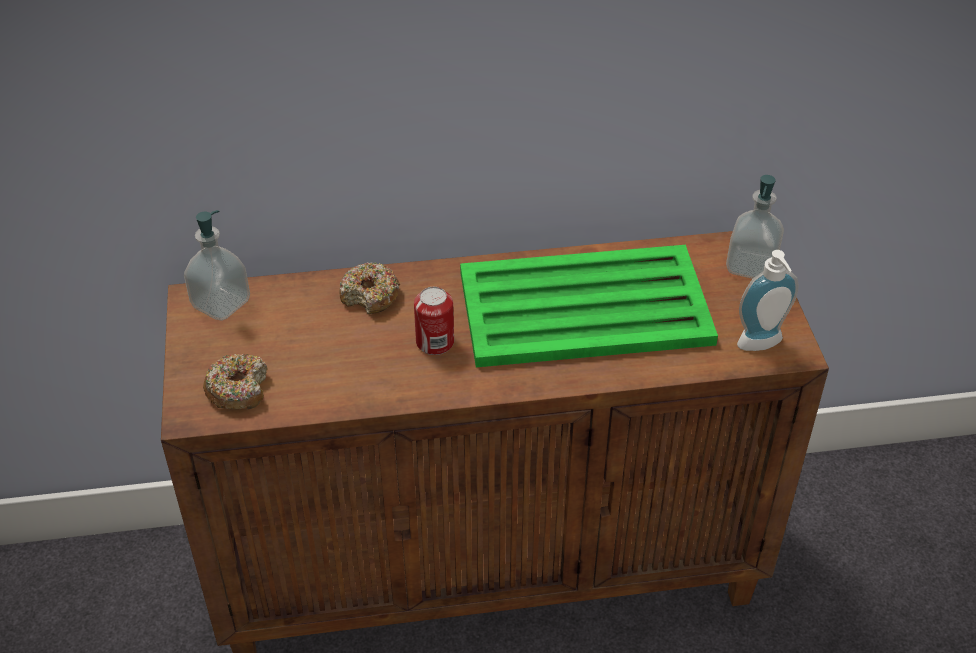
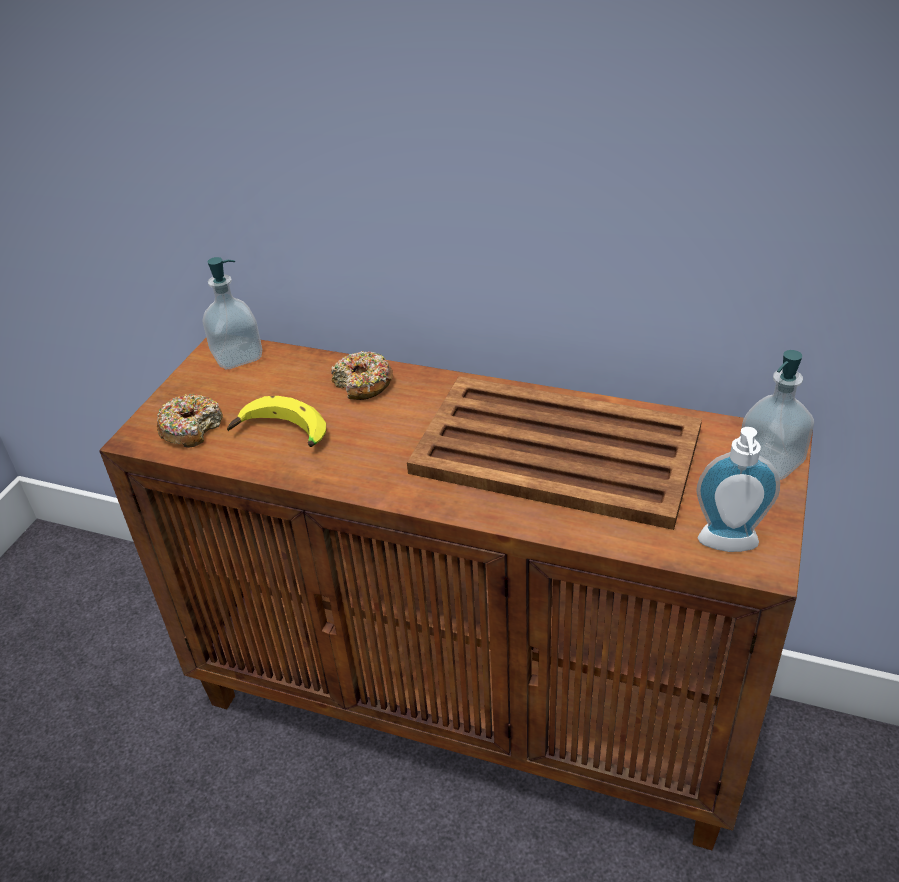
camera: 30 degrees right, 5 degrees down
(332, 369) = (280, 436): none -> banana
(435, 342) = (388, 440): can -> none
(587, 308) = (558, 452): green tray -> brown tray

